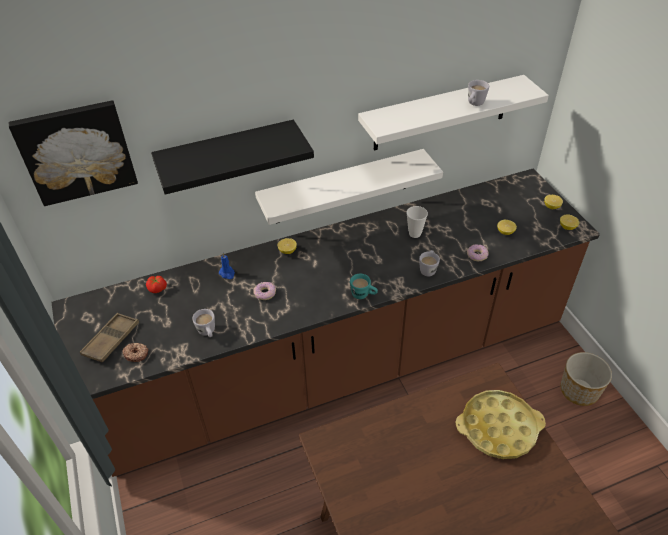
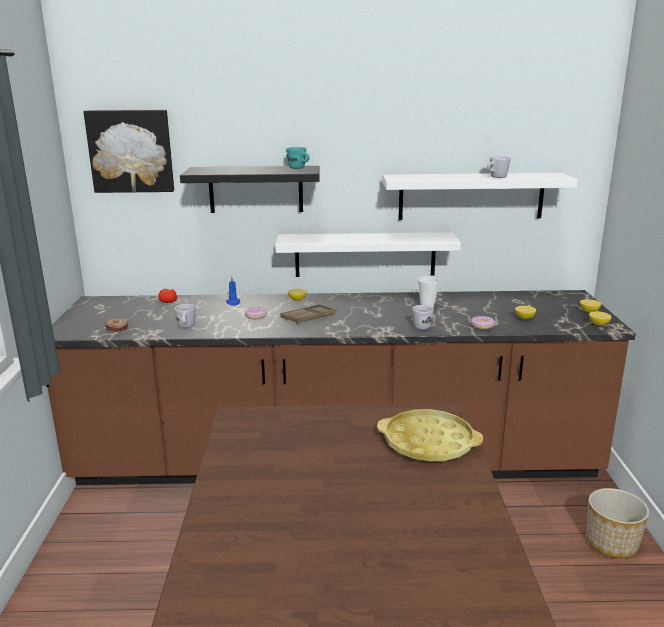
camera: 20 degrees right, 25 degrees down
(111, 340) = (105, 319): brown tray -> brown tray (309, 317)
(363, 295) = (346, 330): turquoise mug -> turquoise mug (299, 168)

